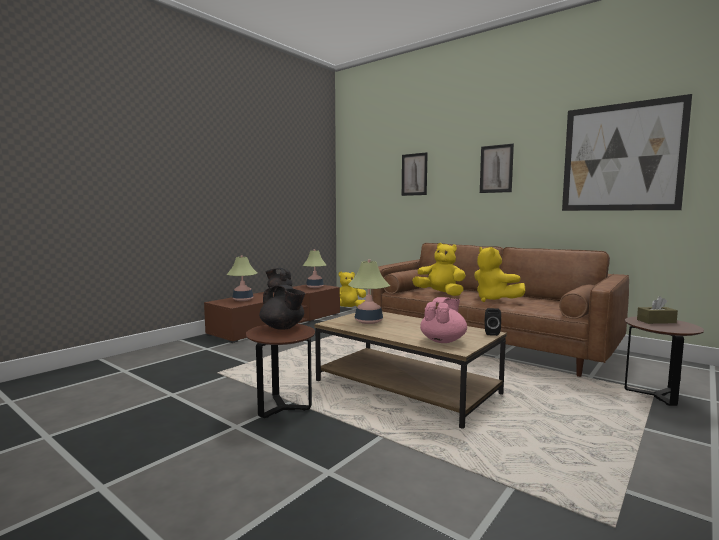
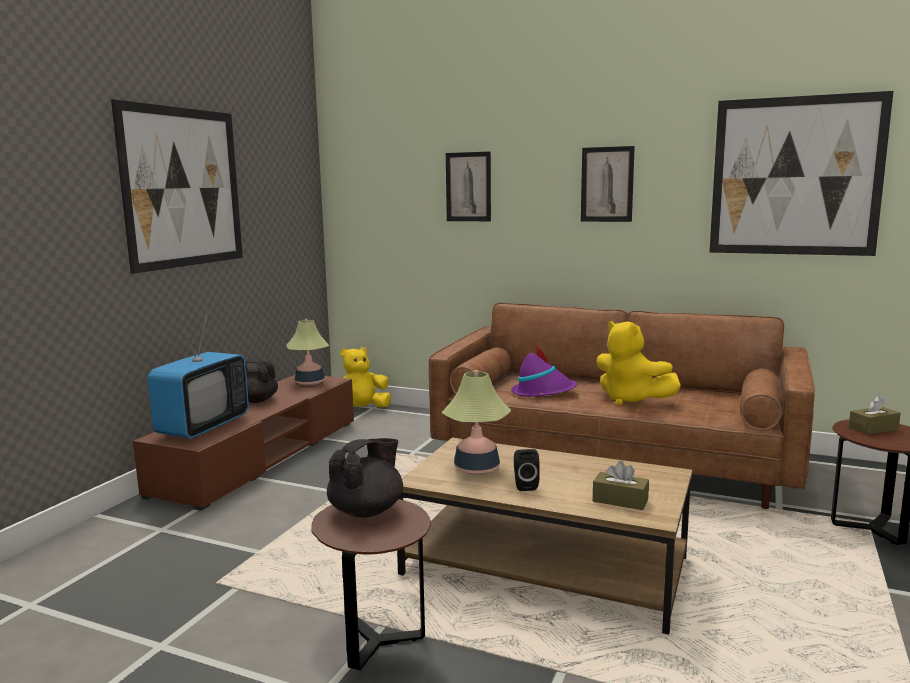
camera: 15 degrees left, 5 degrees up
(243, 299) = (203, 427): table lamp -> television
(246, 169) = (183, 188): none -> picture
(283, 328) = (367, 511): black teapot -> black teapot turned 75 degrees counterclockwise
(440, 294) = (543, 392): yellow plush toy -> purple hat
(443, 341) = (620, 500): pink teapot -> brown tissue box
(491, 333) = (673, 474): black speaker -> black speaker (525, 485)

